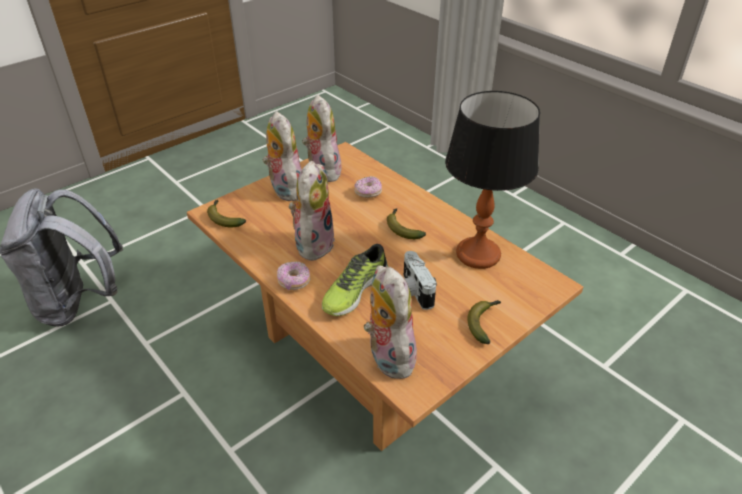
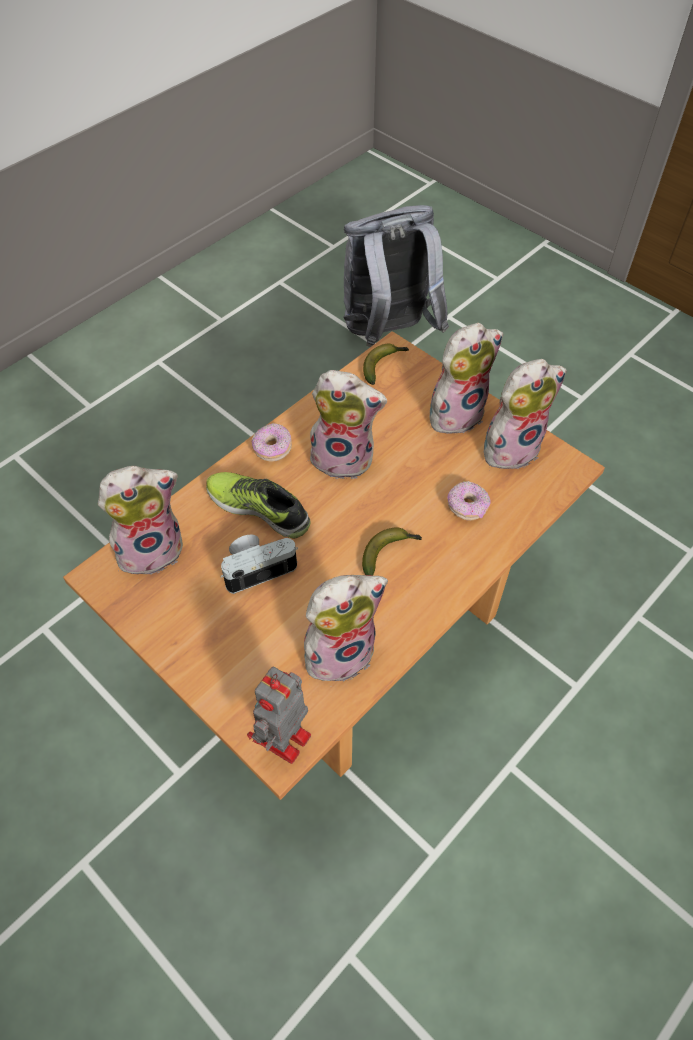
camera: 85 degrees right, 15 degrees up
(478, 254) = (340, 650): table lamp -> plush toy
(484, 323) = (203, 651): banana -> none
(547, 283) = (283, 741): none -> toy robot

